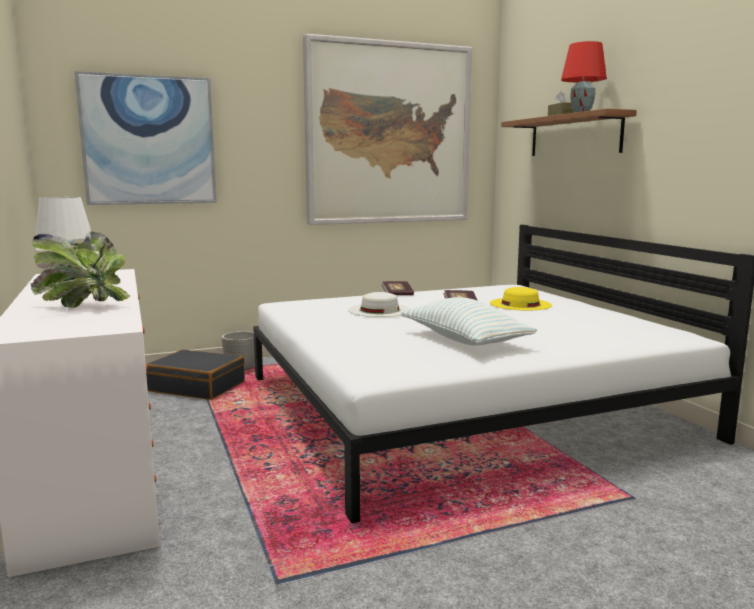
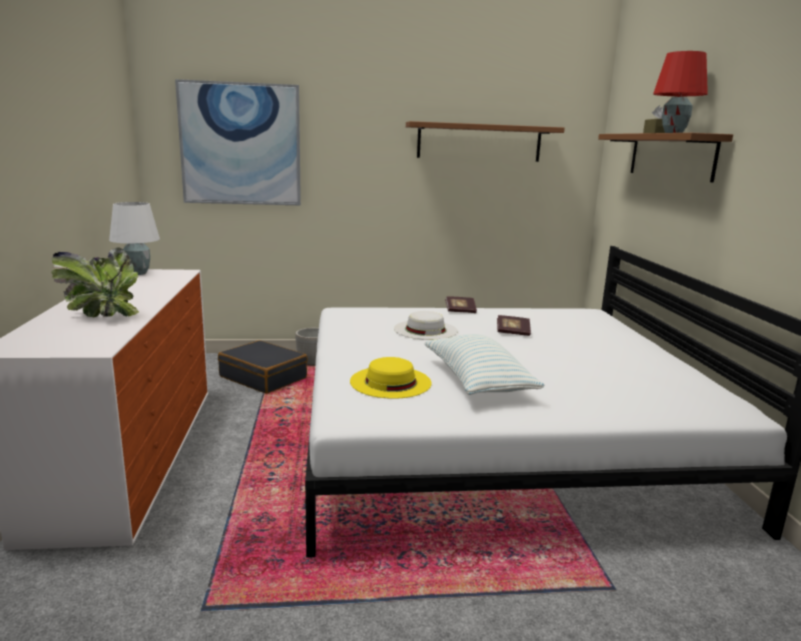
camera: 15 degrees right, 5 degrees up
(388, 134) = (479, 142): picture -> brown shelf
(520, 304) = (578, 338): yellow hat -> yellow hat (390, 382)

